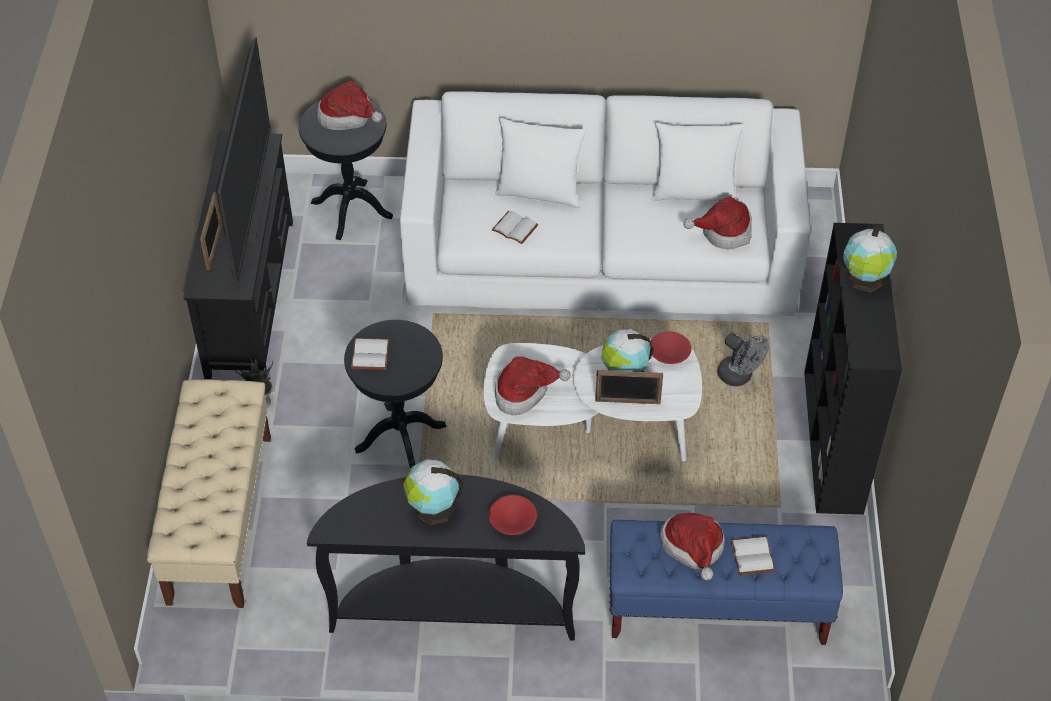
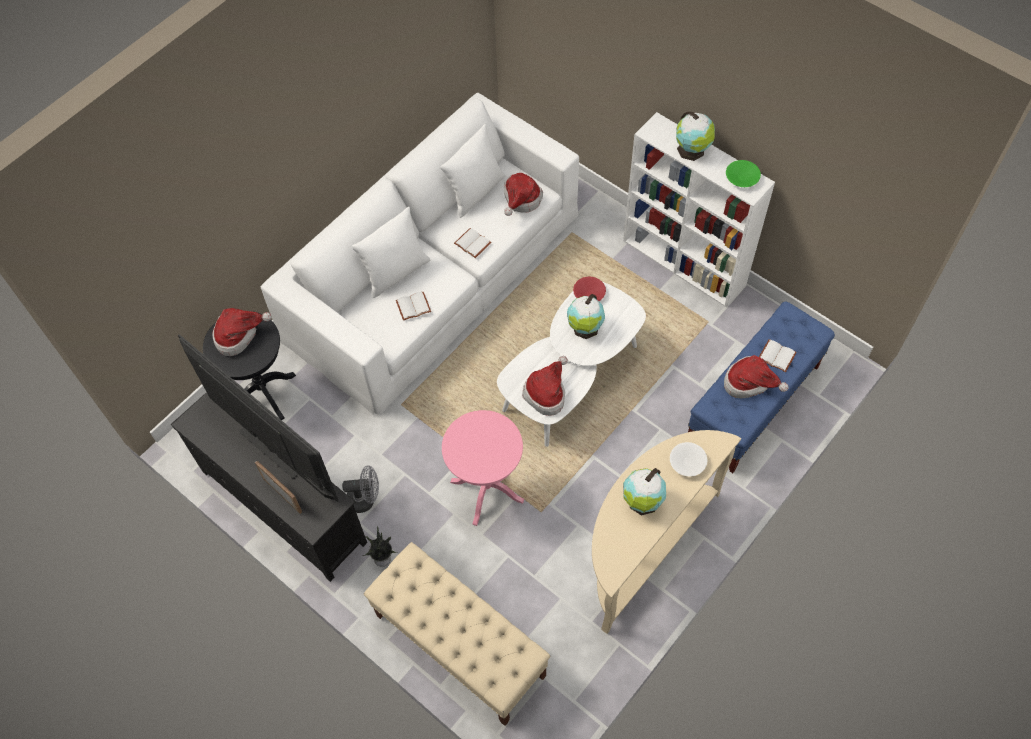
camera: 50 degrees left, 10 degrees up
(369, 354) = (467, 459): white book -> white book (471, 244)
(401, 438) = (487, 491): black side table -> pink side table
(453, 607) = (643, 546): black console table -> beige console table
(512, 521) = (687, 463): red bowl -> white bowl
(627, 402) = (607, 341): picture frame -> none
(739, 377) = (598, 275): grey fan -> grey fan (365, 499)
(833, 442) = (685, 263): black bookcase -> white bookcase
(874, 339) = (741, 178): none -> green bowl

